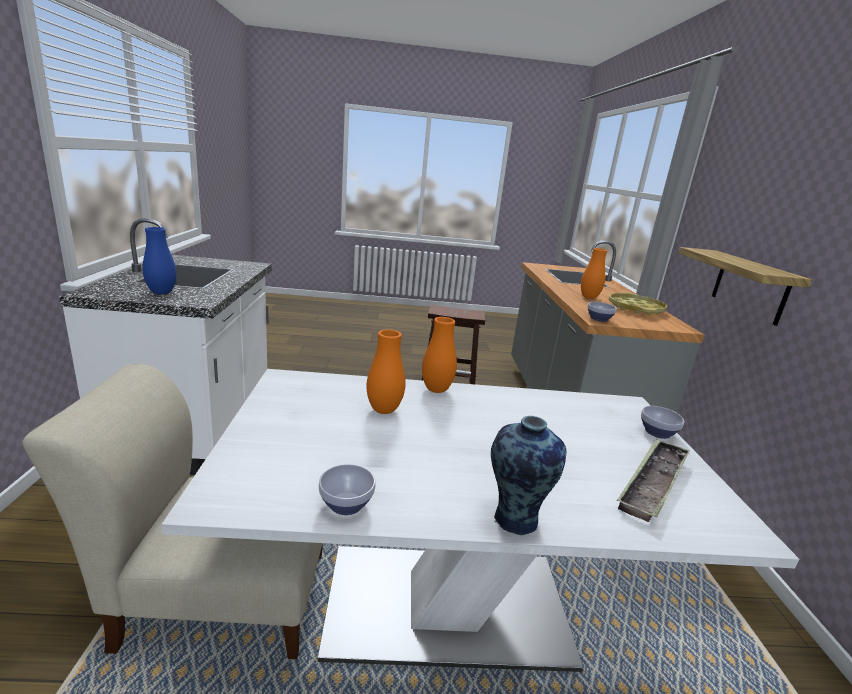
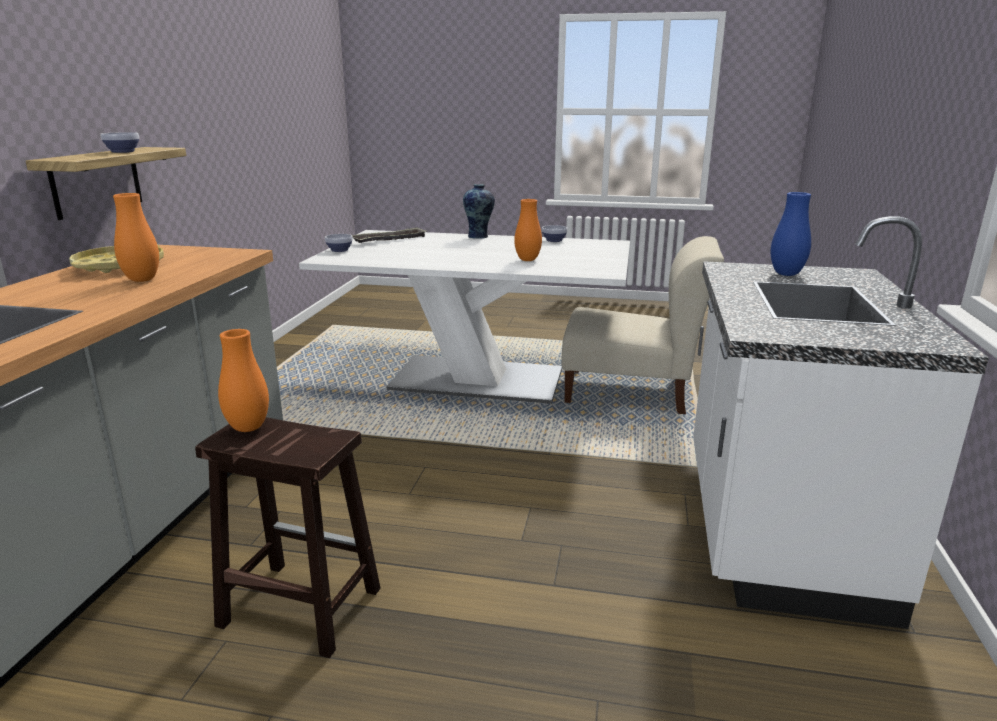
camera: 165 degrees left, 0 degrees up
(436, 390) = (480, 267): orange vase -> orange vase (248, 428)
(599, 319) = (237, 254): bowl -> bowl (121, 152)

